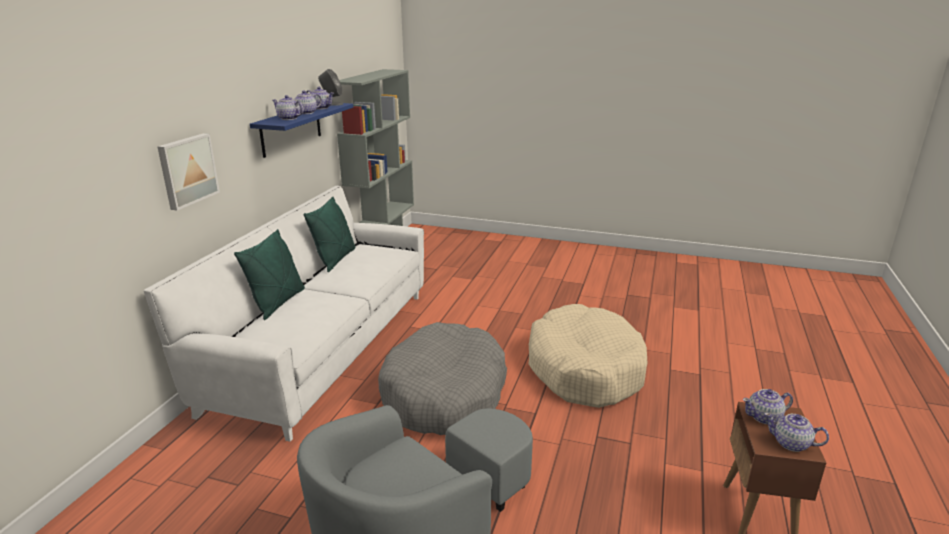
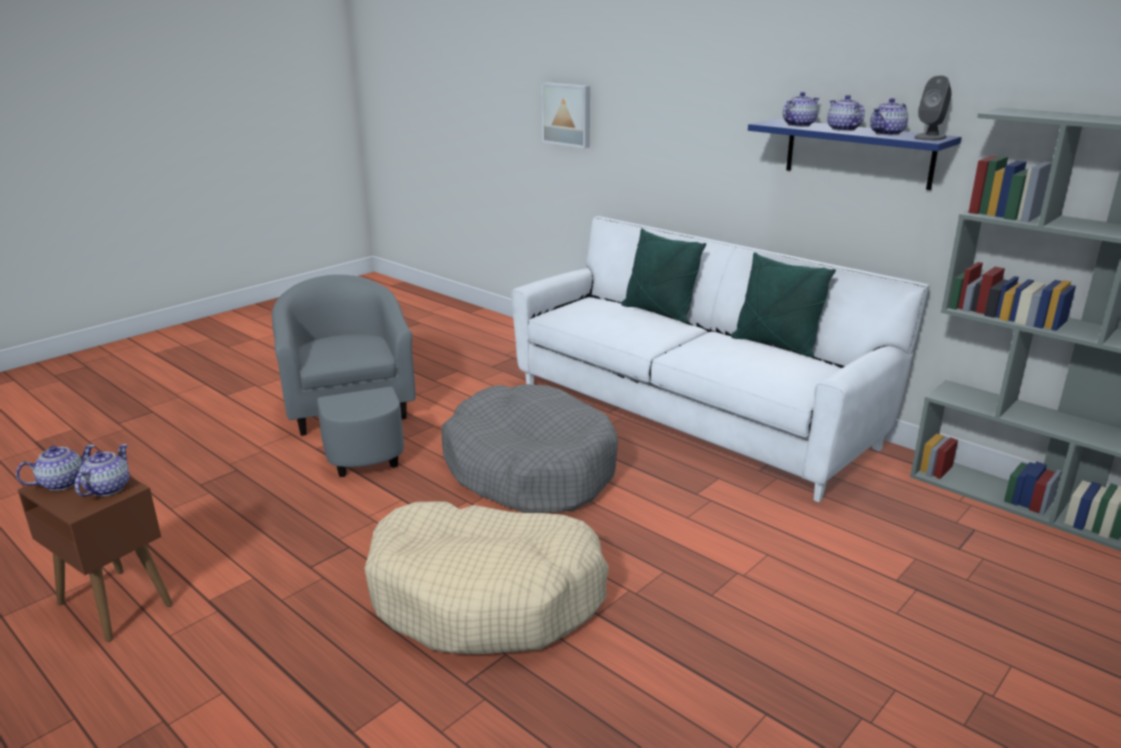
camera: 115 degrees right, 0 degrees up
(187, 170) = (676, 138): picture -> picture (567, 114)

